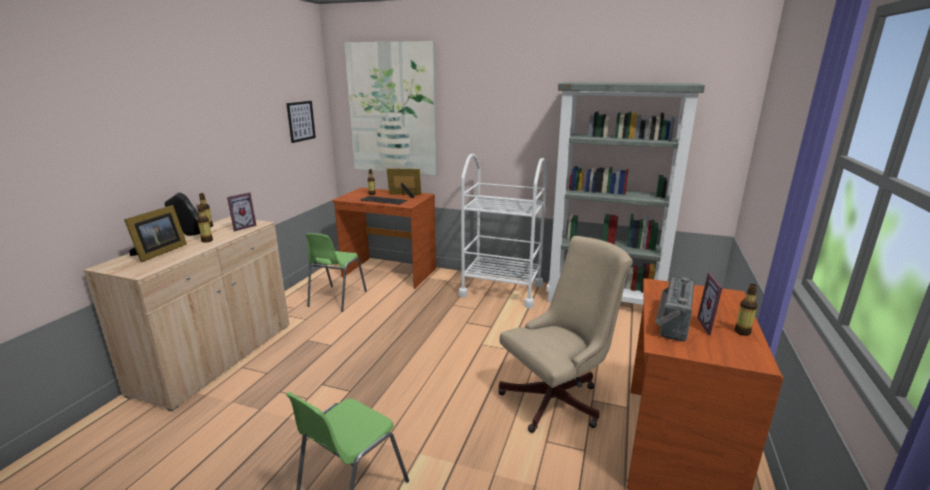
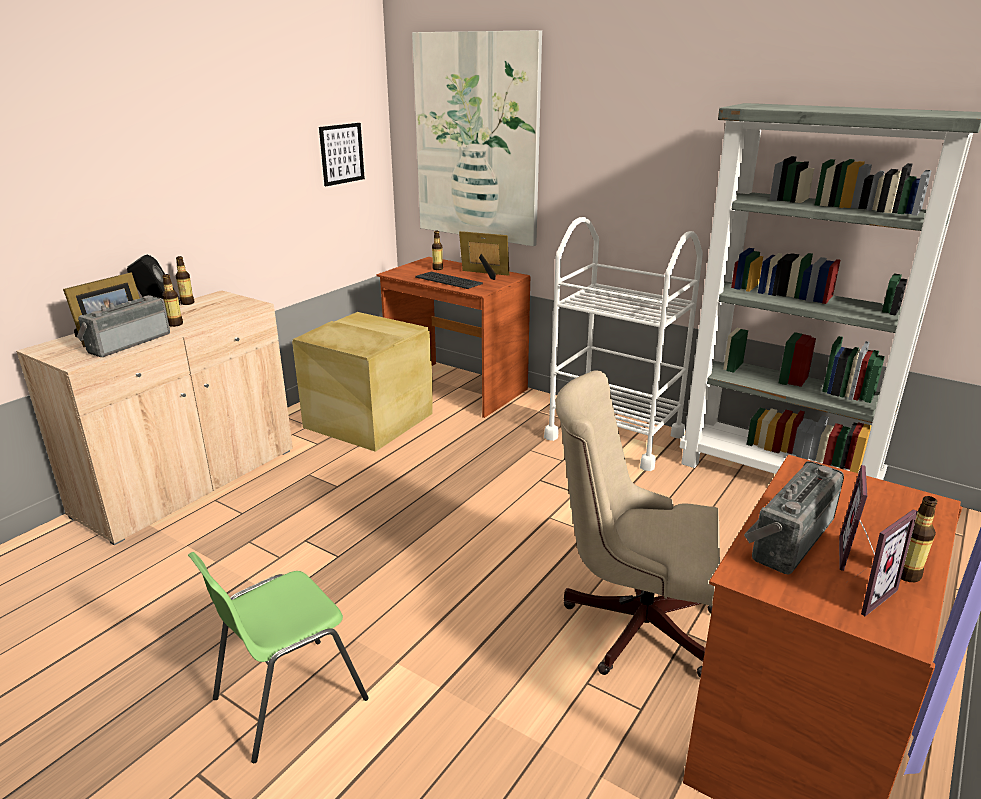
camera: 15 degrees right, 5 degrees up
(176, 256) = (127, 343): none -> radio
(242, 227) = (228, 308): picture frame -> picture frame (863, 593)
(336, 299) = (369, 419): green chair -> beige storage box
(557, 399) = (631, 622): beige office chair -> beige office chair turned 150 degrees counterclockwise

